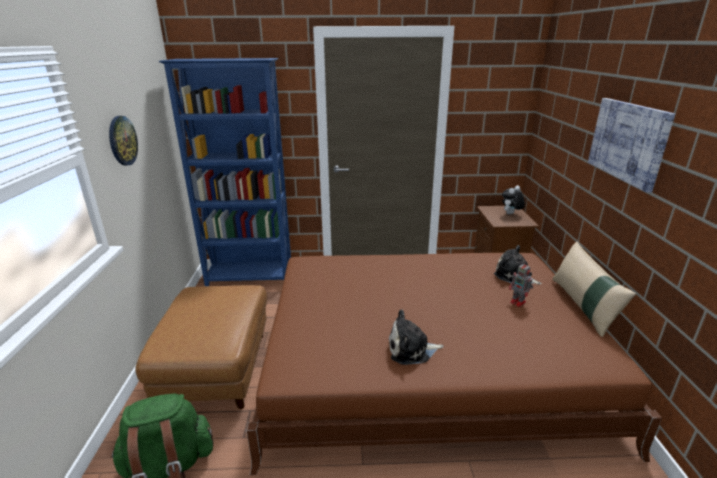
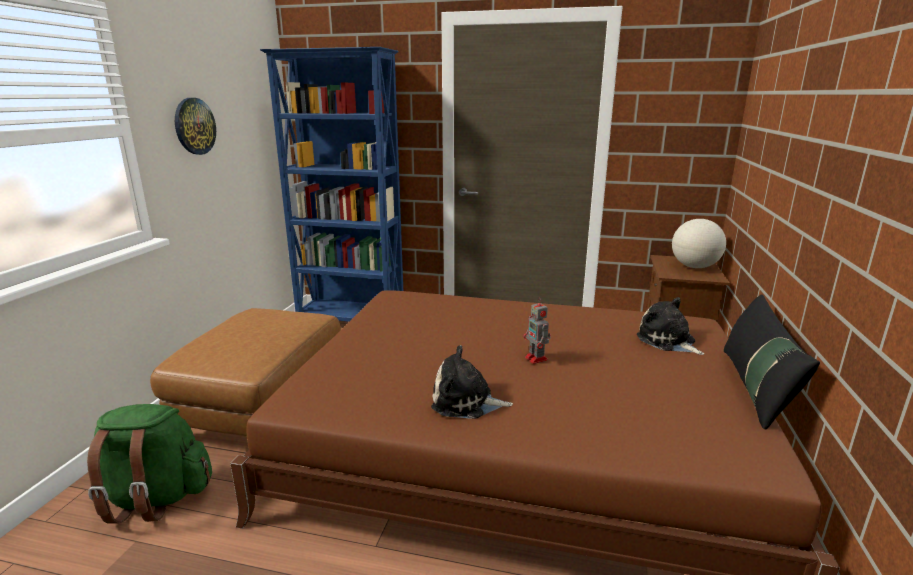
camera: 15 degrees right, 5 degrees down
(510, 214) = (694, 267): plush toy -> globe
(518, 302) = (653, 370): toy robot -> toy robot (537, 359)
(583, 306) = (756, 389): beige pillow -> black pillow
(628, 141) = (831, 134): picture -> none

